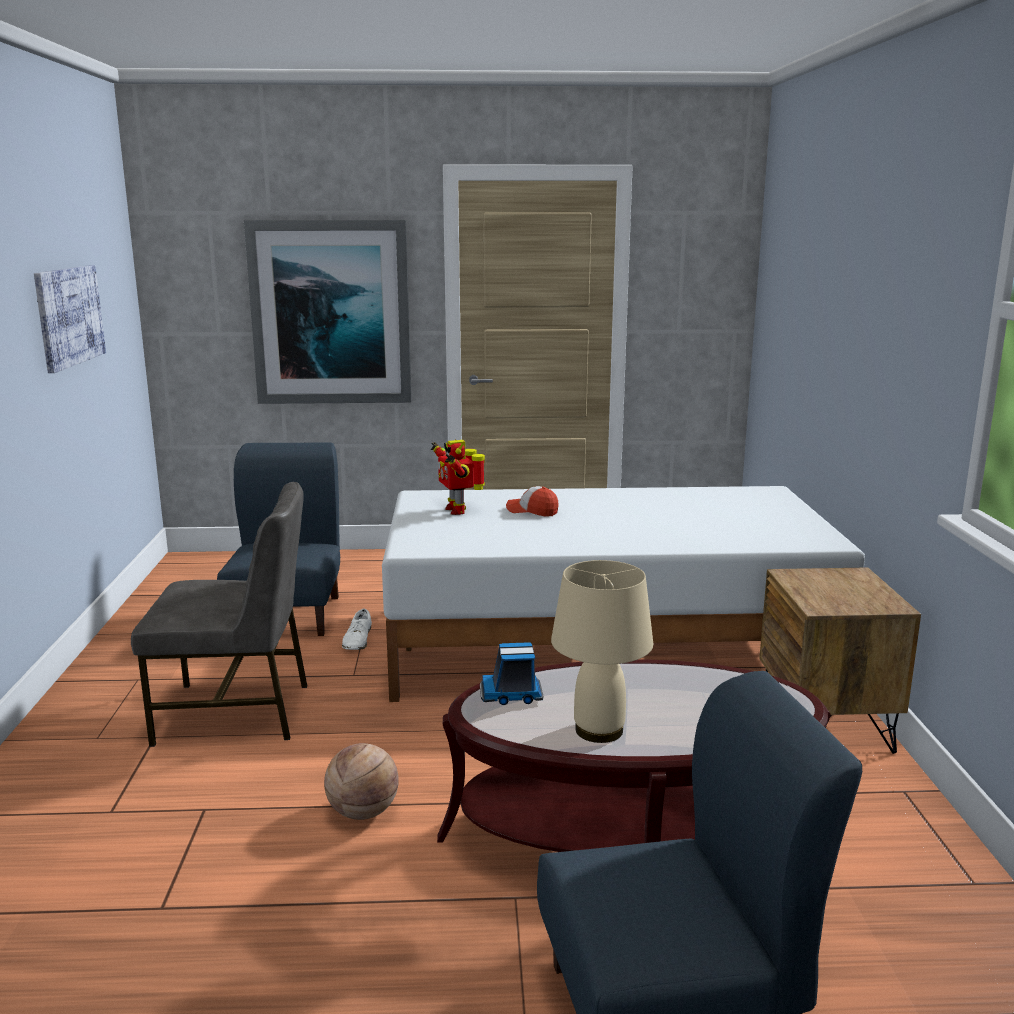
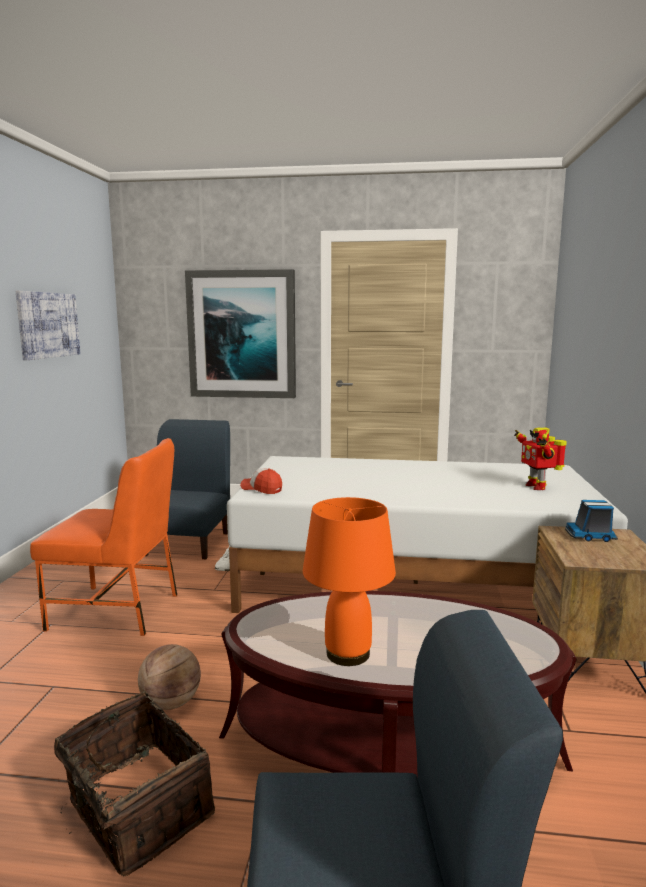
camera: 10 degrees right, 5 degrees down
(236, 713) = (117, 611): grey chair -> orange chair
(377, 922) = (135, 811): none -> basket
(457, 510) = (303, 470): toy robot -> toy robot (537, 486)
(512, 694) = (287, 614): toy truck -> toy truck (591, 536)
(532, 511) = (358, 473): cap -> cap (261, 489)
(599, 731) = (348, 654): beige table lamp -> orange table lamp

